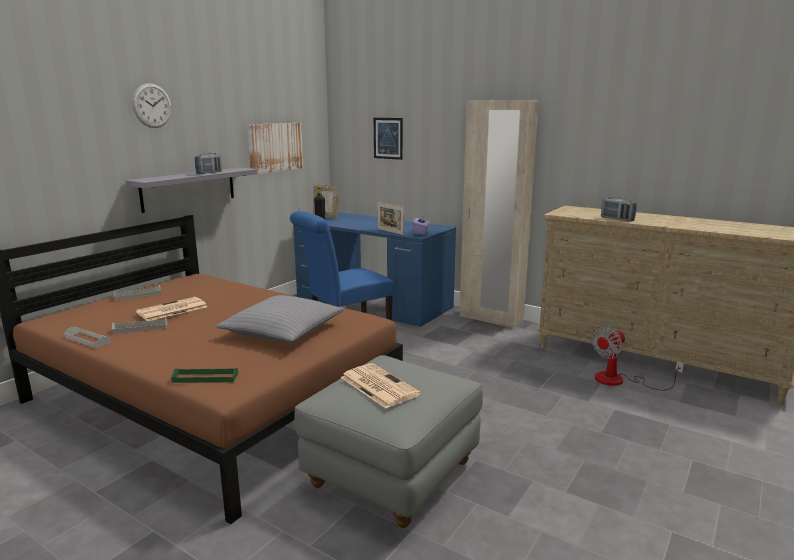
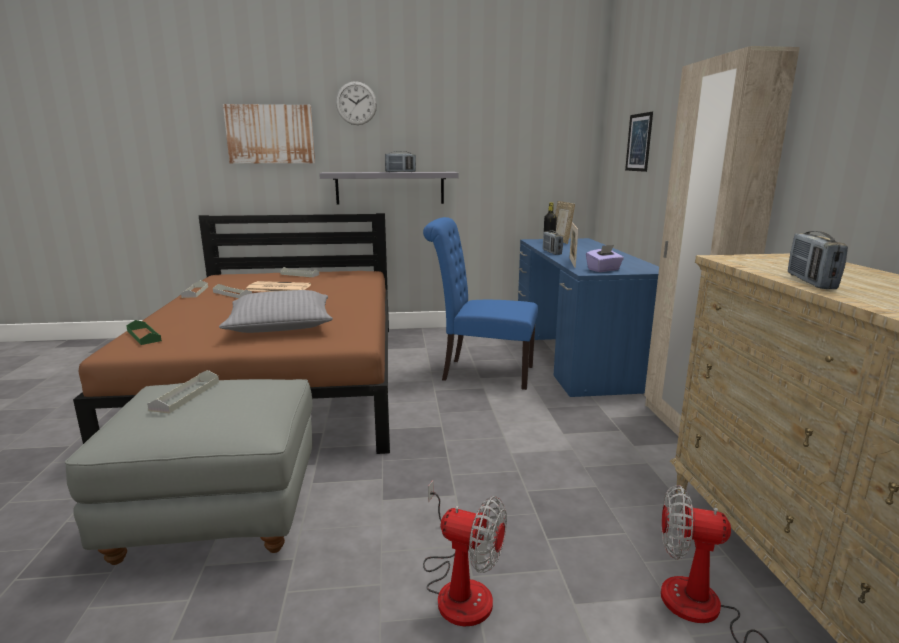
camera: 50 degrees right, 0 degrees up
(275, 147) = (509, 153): picture -> picture (270, 134)
(353, 227) = (551, 252): none -> radio
(378, 386) = (185, 395): newspaper -> grey tray
(551, 422) = (459, 587): none -> fan

